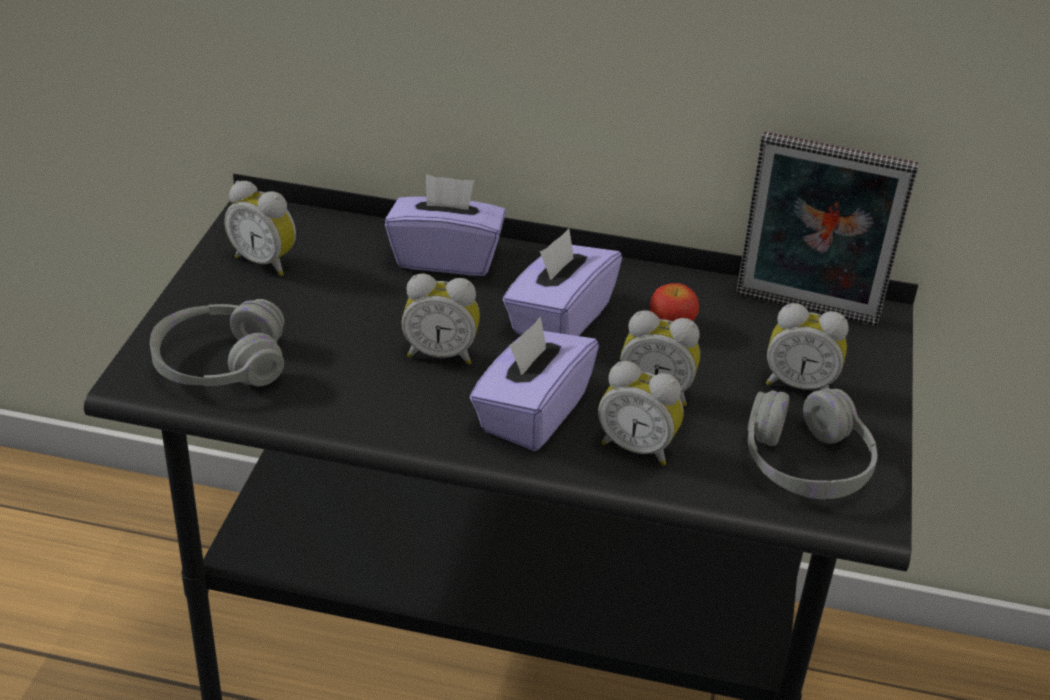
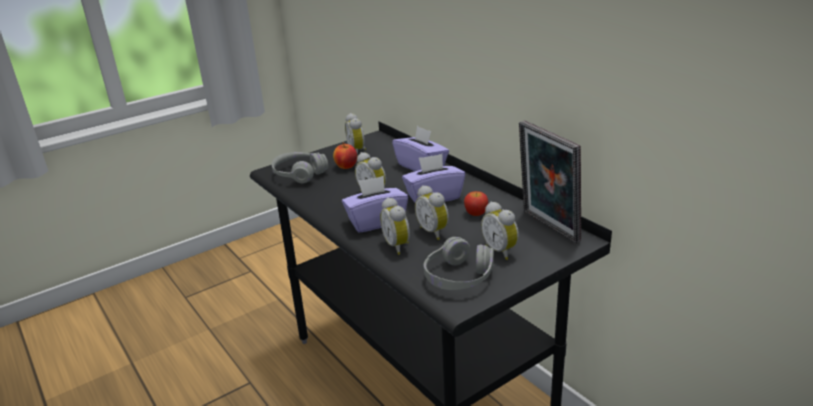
camera: 45 degrees right, 10 degrees down
(296, 309) = (346, 167): none -> apple

